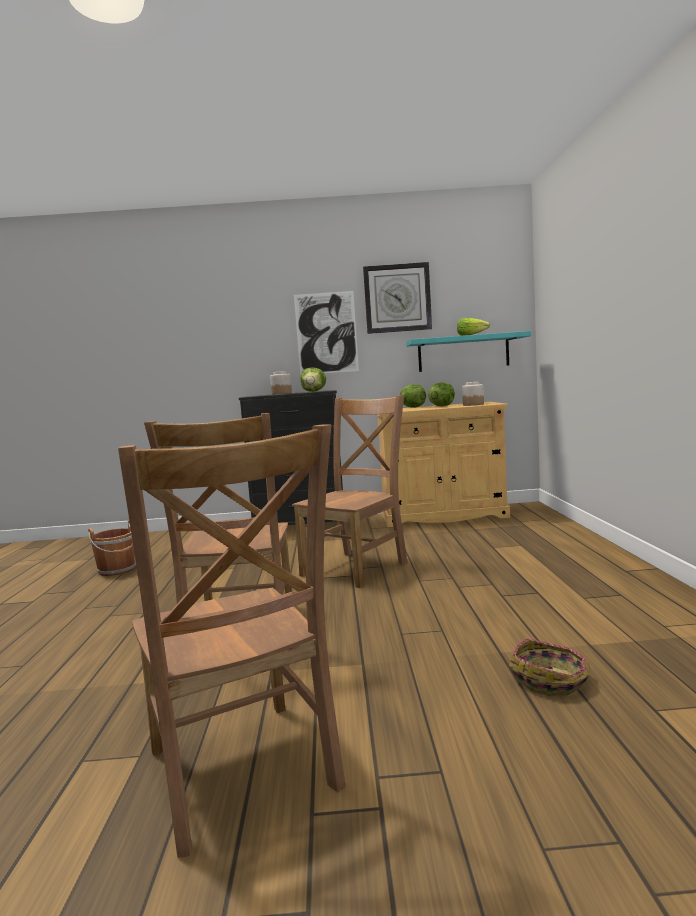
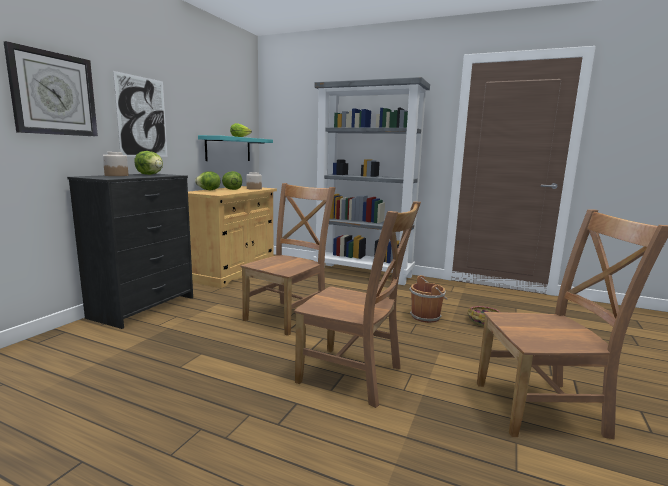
camera: 65 degrees left, 5 degrees up
(118, 570) = (61, 418): brown bucket -> brown bucket (426, 316)
(357, 567) = (288, 316): brown chair -> brown chair turned 60 degrees clockwise
(397, 298) = (192, 97): wall clock -> wall clock (54, 94)
(592, 556) = (364, 273): none -> grey bookcase

